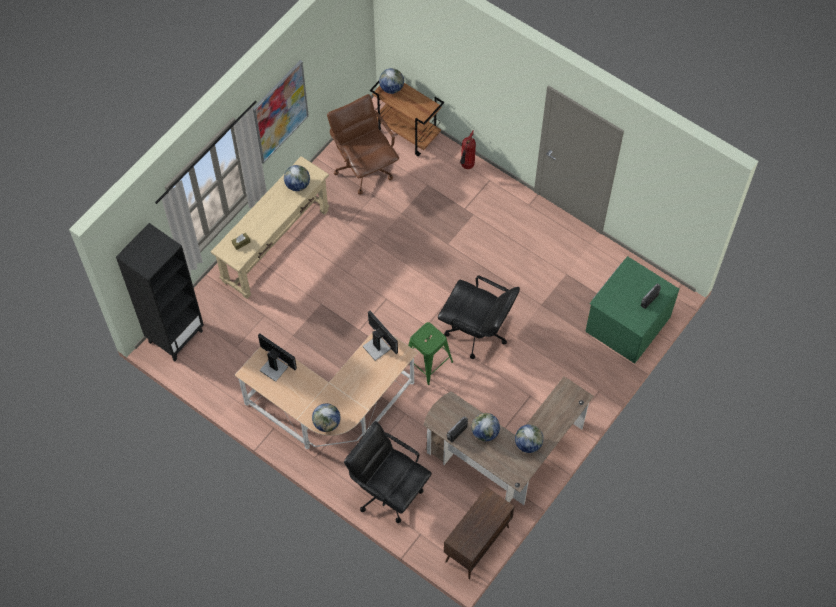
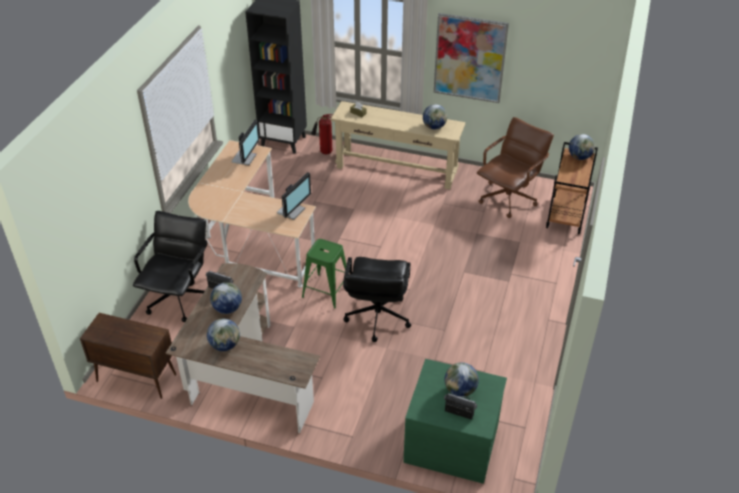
camera: 70 degrees right, 20 degrees down
(327, 423) = (200, 200): globe -> globe (460, 390)
(467, 166) = (559, 263): fire extinguisher -> fire extinguisher (324, 152)

